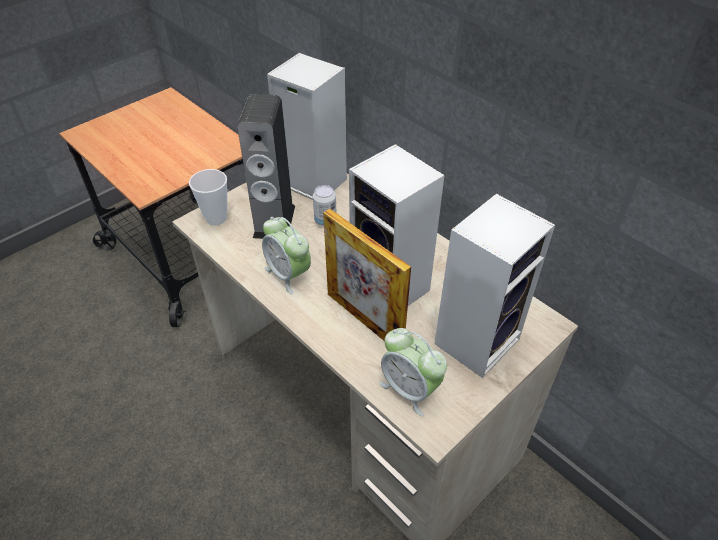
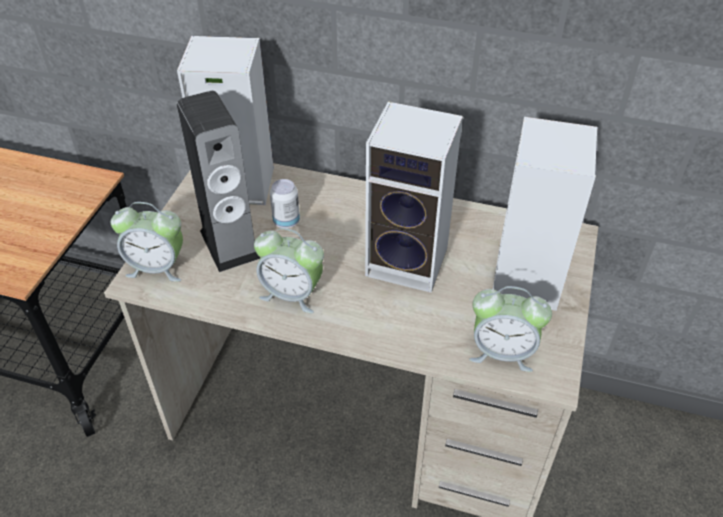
camera: 30 degrees left, 0 degrees up
(216, 218) = (157, 267): cup -> alarm clock
(364, 320) = (407, 306): picture frame -> none

